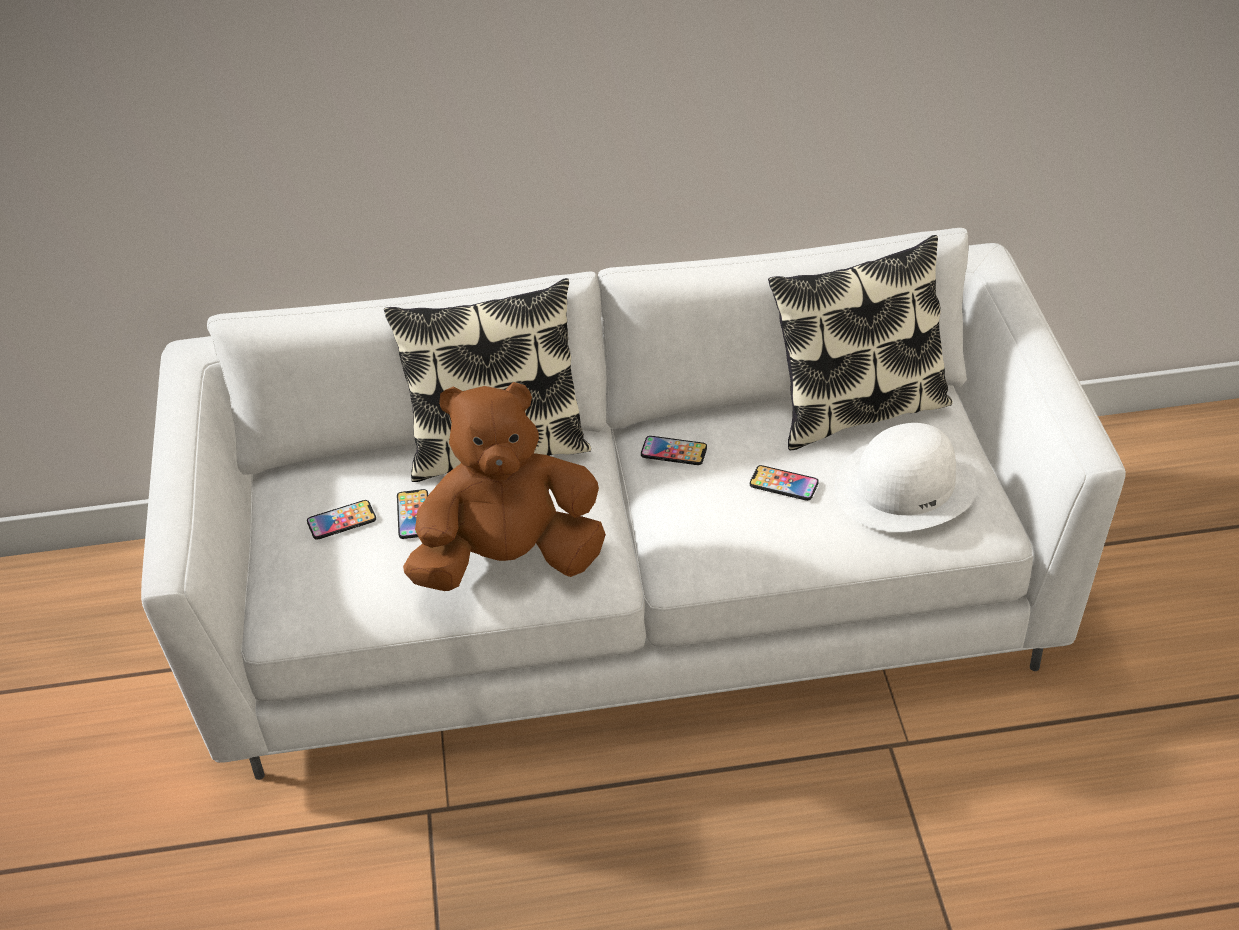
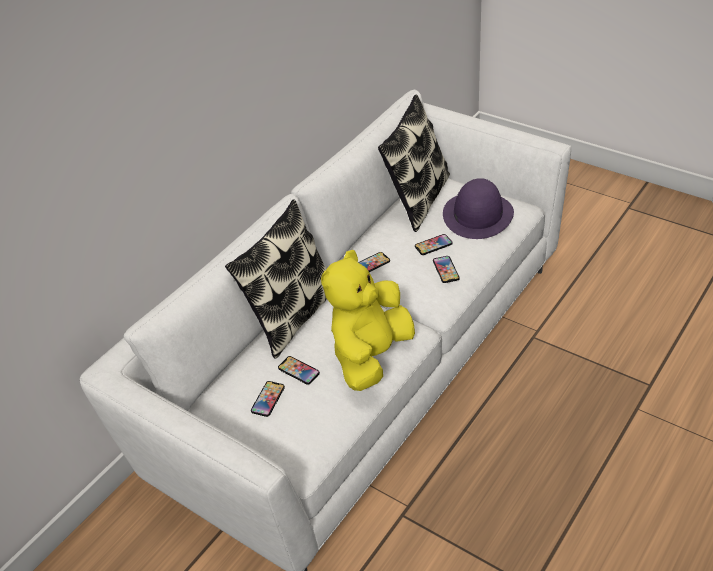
camera: 45 degrees left, 0 degrees up
(509, 561) = (370, 356): brown plush toy -> yellow plush toy
(749, 527) = (446, 270): none -> phone
(905, 486) = (477, 214): white hat -> purple hat

